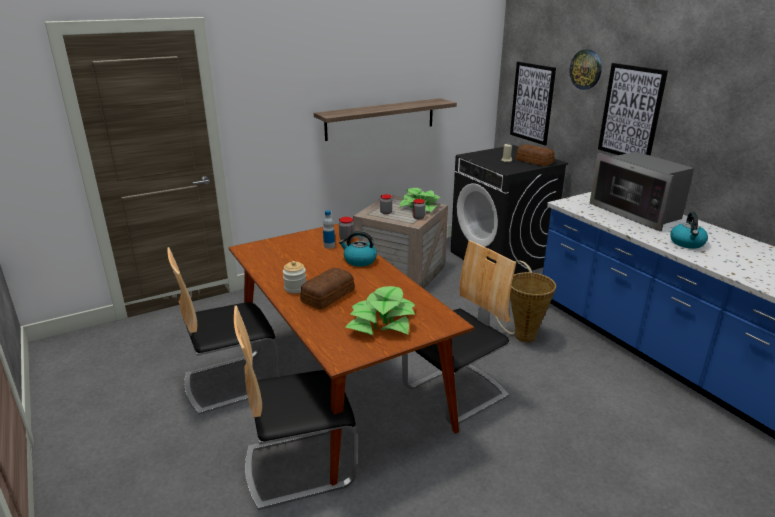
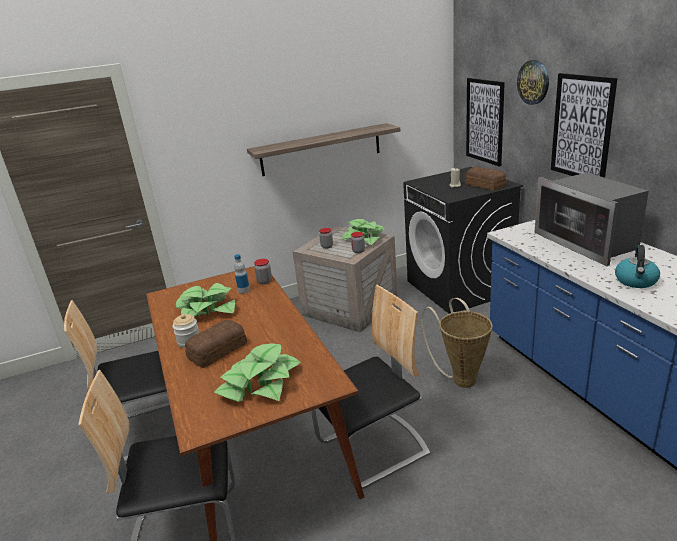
camera: 10 degrees right, 0 degrees up
(300, 261) = (207, 309): none -> potted plant
(359, 260) = (267, 307): kettle -> none

